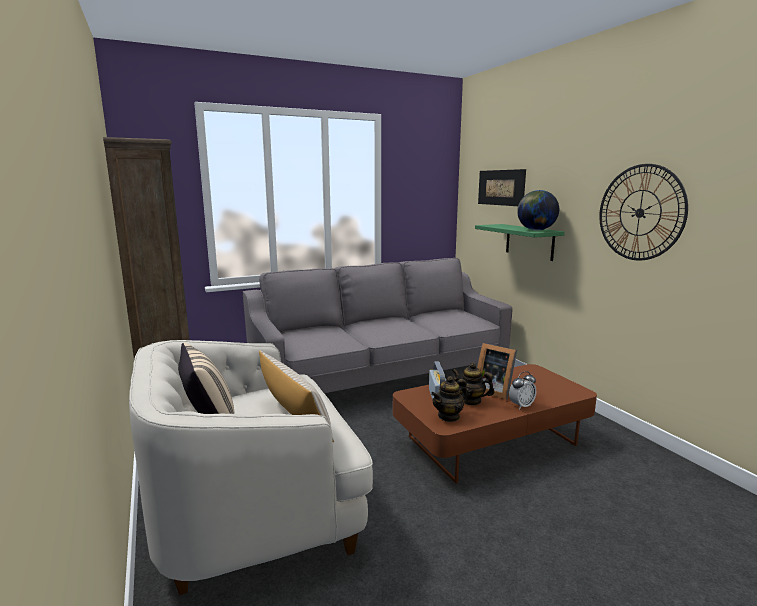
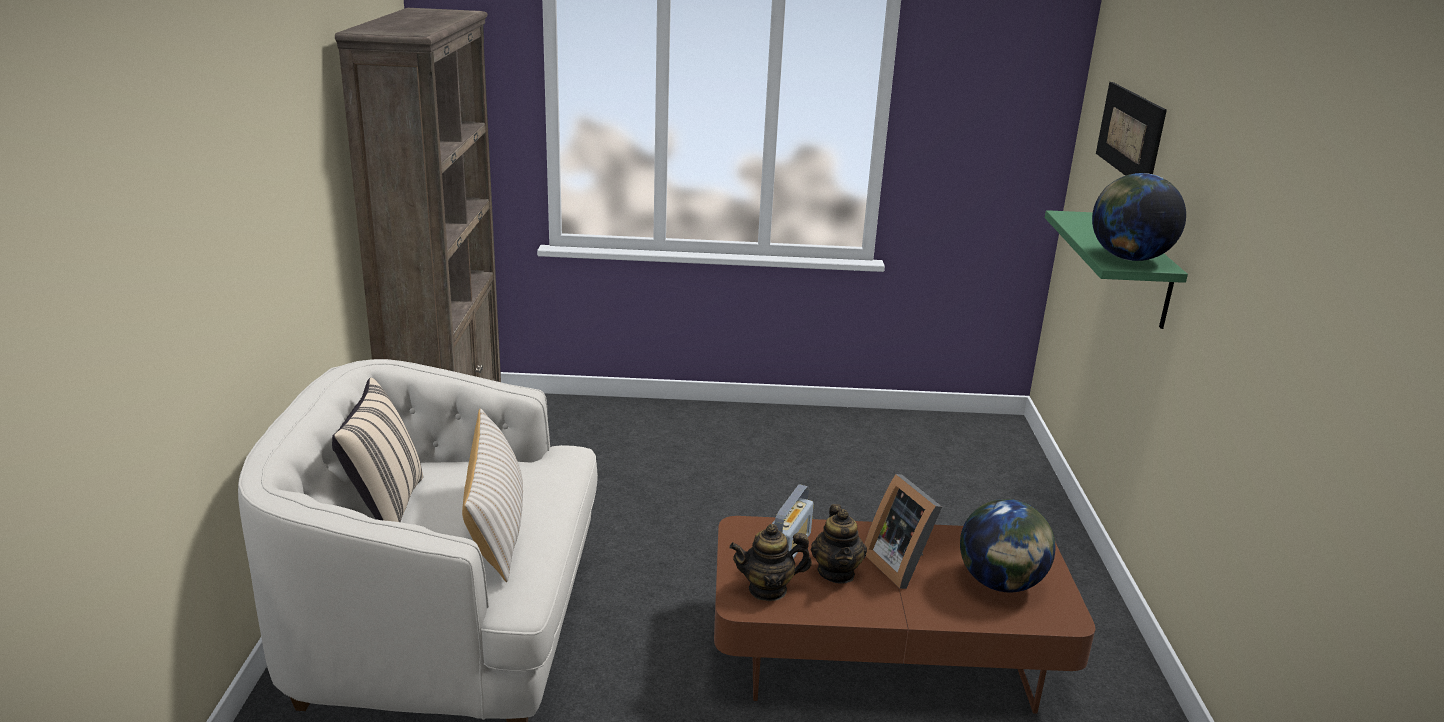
camera: 25 degrees right, 10 degrees up
(381, 375) = (811, 464): grey sofa -> none
(471, 401) = (836, 572): teapot -> teapot turned 150 degrees counterclockwise
(521, 406) = (915, 610): alarm clock -> none
(541, 386) = (1000, 583): none -> globe
(640, 213) = (1284, 288): wall clock -> none

